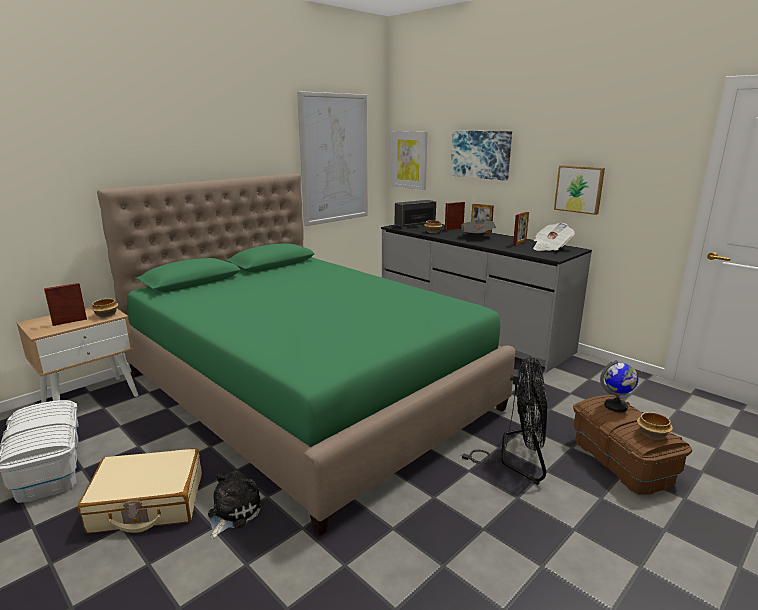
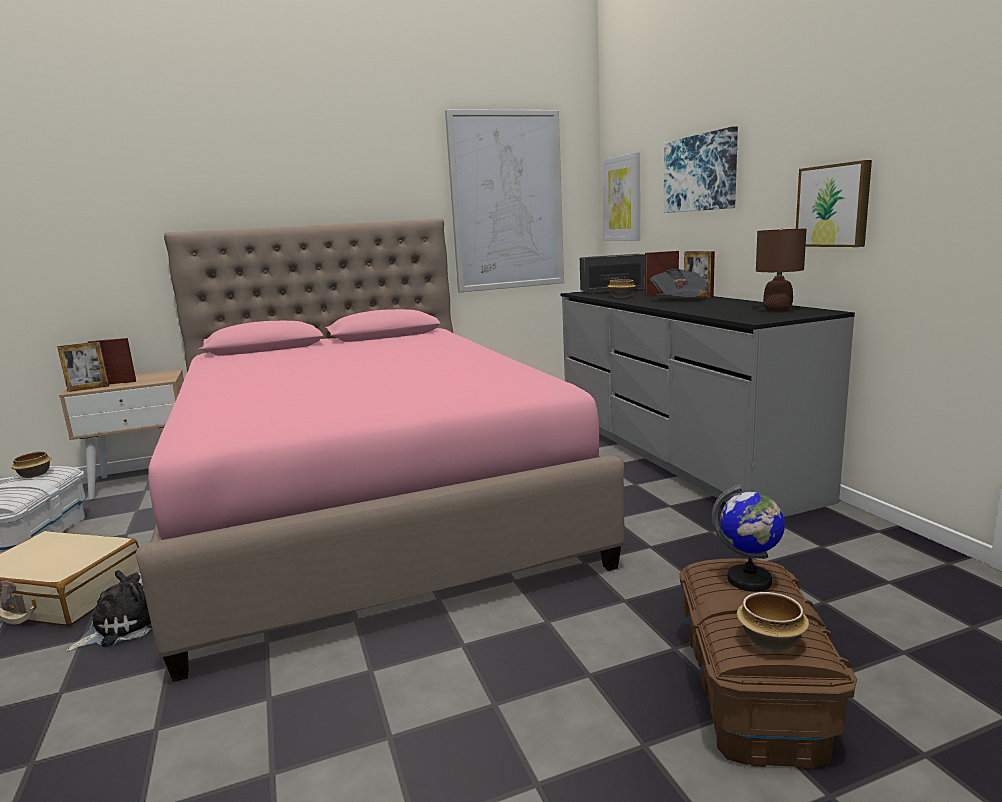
camera: 25 degrees right, 5 degrees down
(107, 315) = (158, 379): bowl -> bowl (35, 474)
(307, 390) = (367, 501): green bed -> pink bed
(516, 453) = (566, 636): black fan -> none
(519, 243) = (733, 306): picture frame -> picture frame (88, 388)
(550, 248) = (777, 310): newspaper -> brown table lamp

